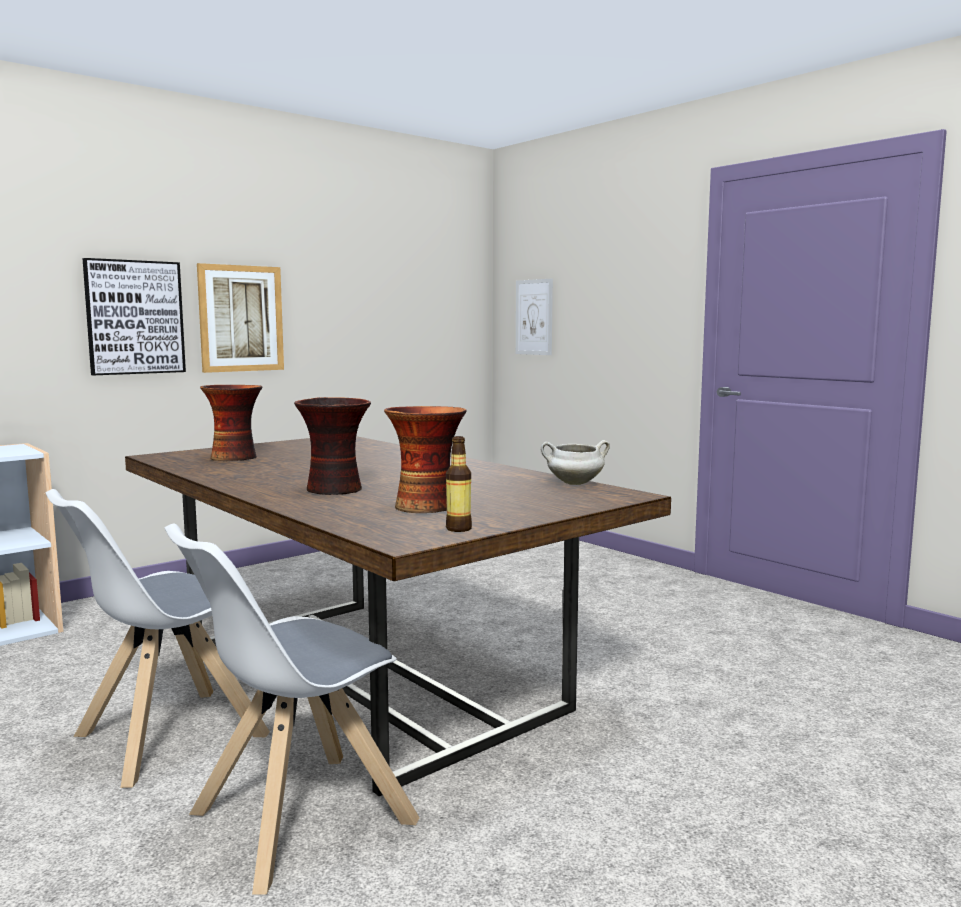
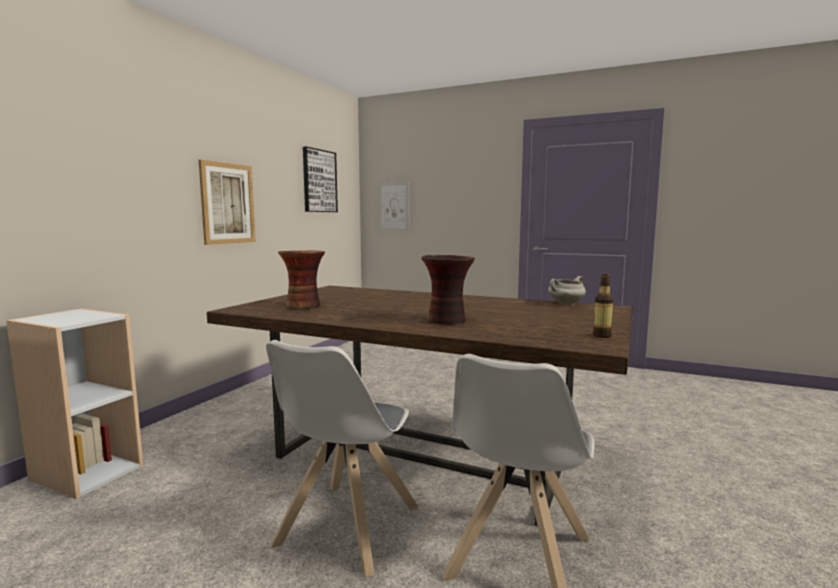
camera: 25 degrees left, 0 degrees up
(135, 317) = (157, 200): picture -> picture (319, 181)
(426, 506) = (537, 325): vase -> none

